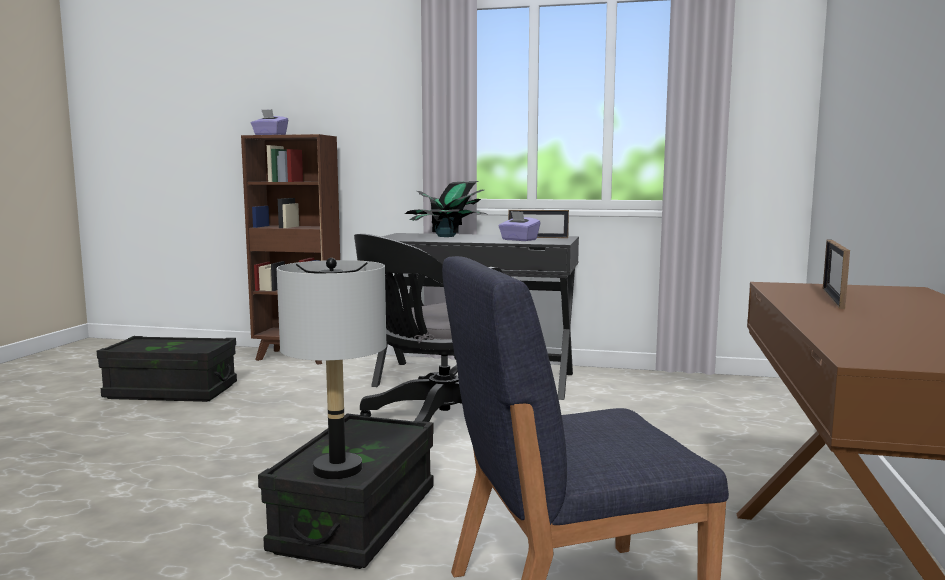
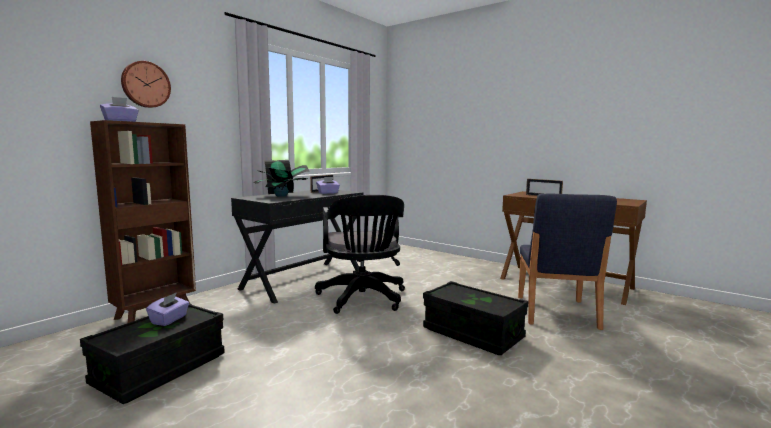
camera: 65 degrees left, 0 degrees up
(188, 345) = (169, 320): none -> purple tissue box
(321, 90) = (145, 84): none -> wall clock
(338, 469) = (498, 303): grey table lamp -> none

